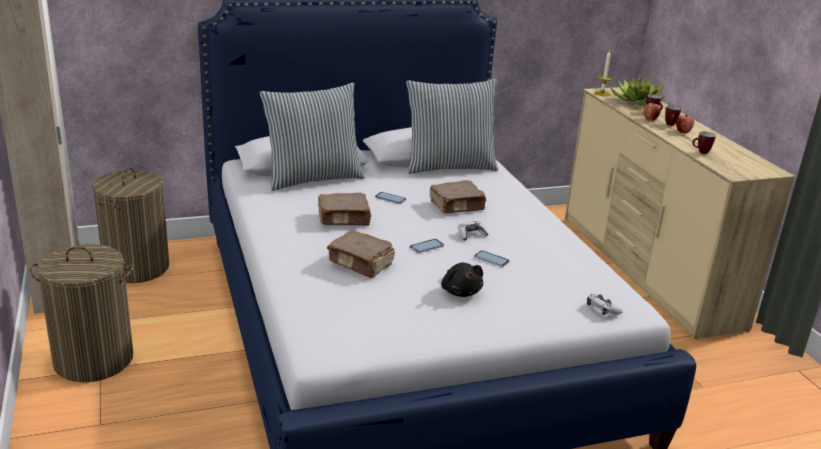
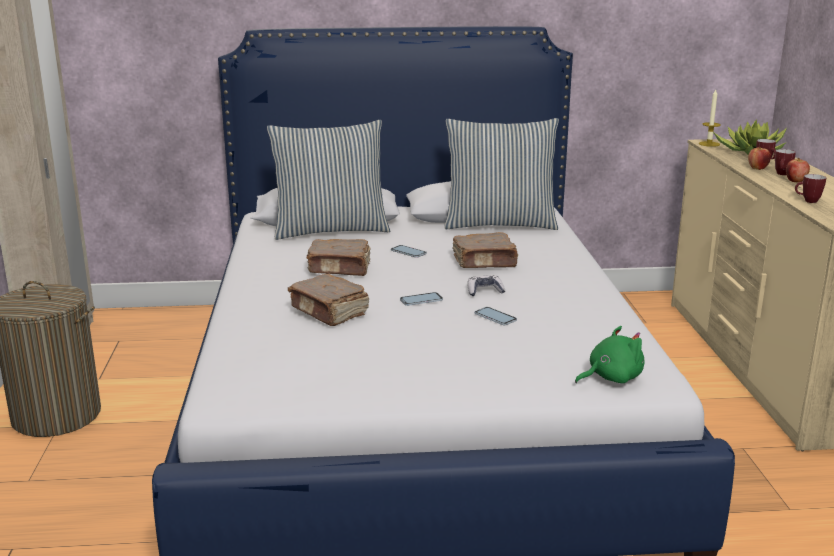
camera: 15 degrees right, 5 degrees down
(136, 268) = (148, 329): laundry basket -> none
(460, 291) = (435, 347): black plush toy -> none
(602, 309) = (611, 378): game controller -> green plush toy

